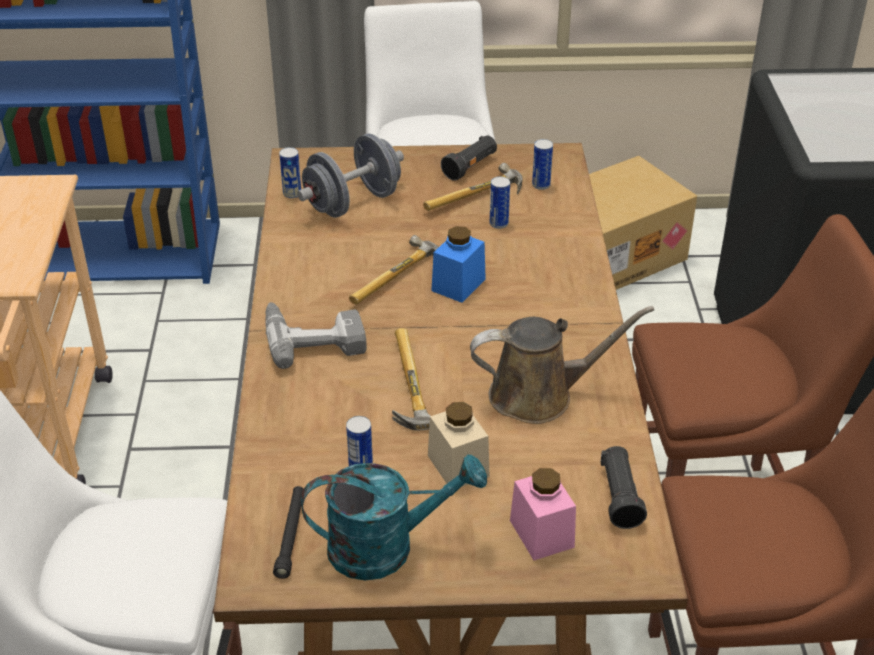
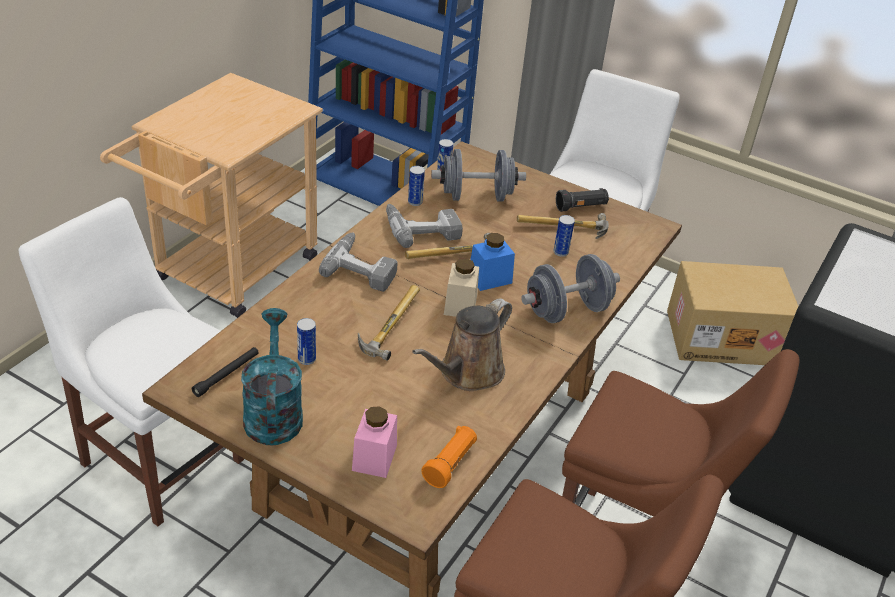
camera: 30 degrees right, 0 degrees up
(331, 264) = (421, 228): none -> power drill
(386, 546) = (273, 412): turquoise watering can -> turquoise watering can turned 120 degrees counterclockwise
(458, 466) = (367, 388): beige jar -> beige jar (460, 305)
(539, 395) = (467, 373): brown watering can -> brown watering can turned 105 degrees clockwise
(541, 185) = (619, 240): can -> can (415, 202)
(566, 281) = (567, 310): none -> grey dumbbell
(619, 497) = (450, 464): black flashlight -> orange flashlight

